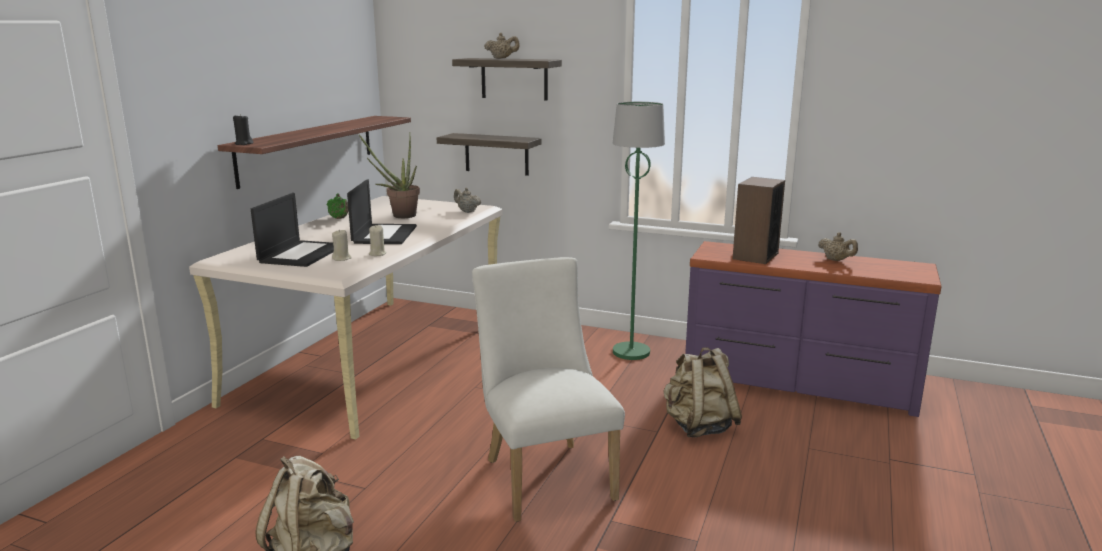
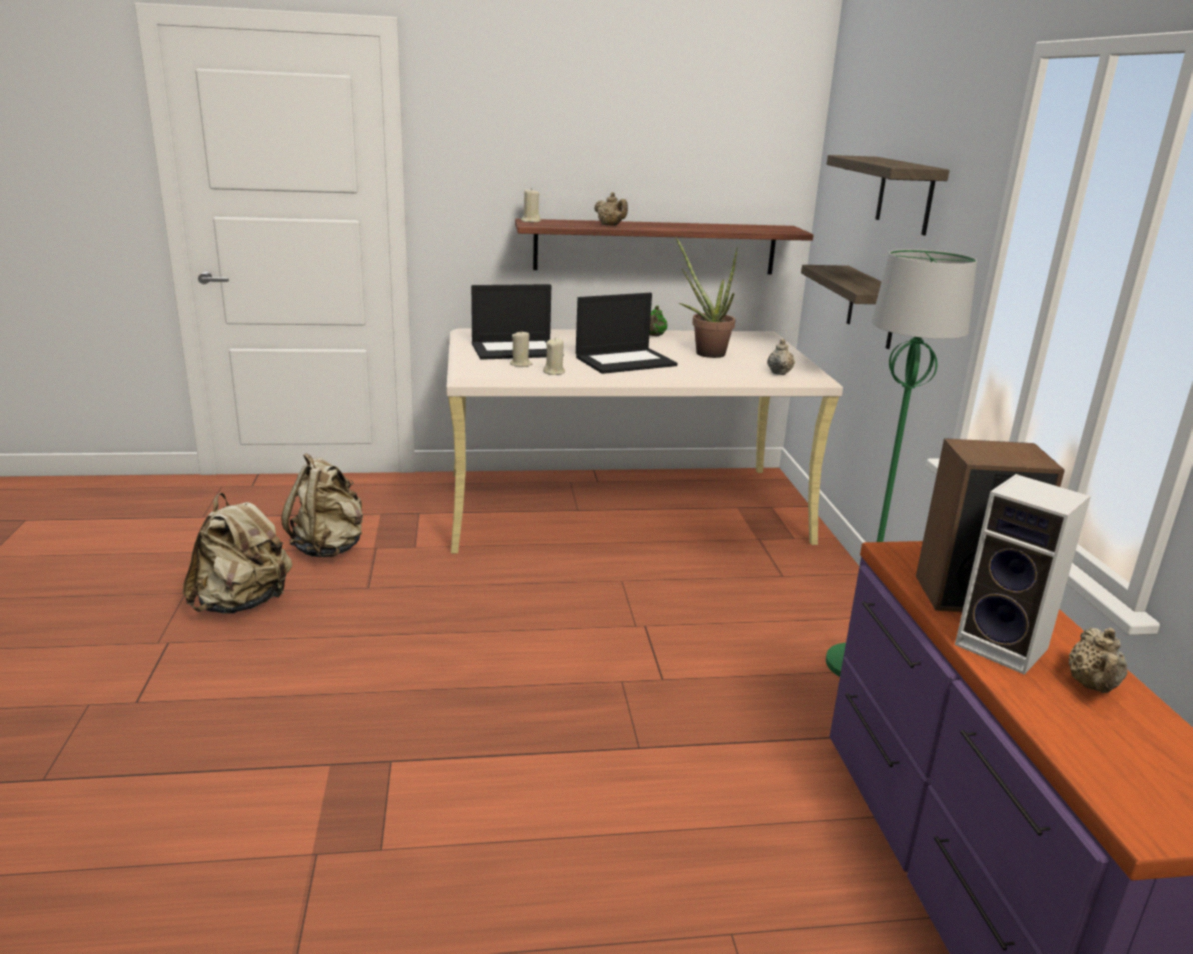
camera: 60 degrees right, 5 degrees up
(244, 144) = (530, 221): black candle -> beige candle
(502, 58) = (887, 160): beige teapot -> beige teapot (610, 225)
(545, 474) = (461, 684): white chair -> none
(699, 427) = (688, 785): beige backpack -> beige backpack (329, 548)
(802, 263) = (1005, 647): none -> speaker

